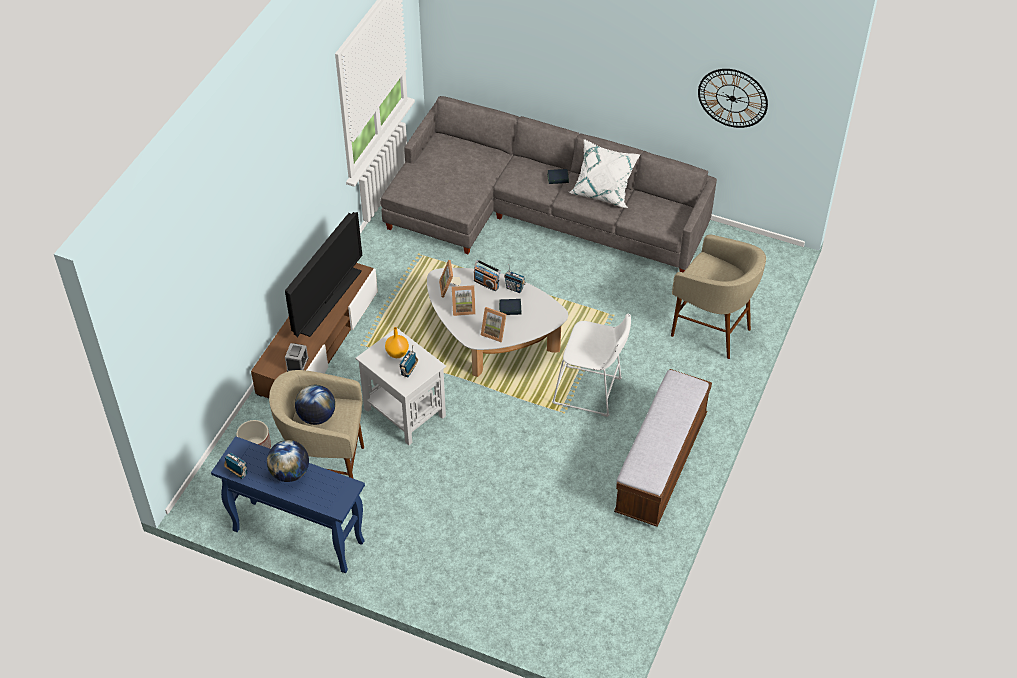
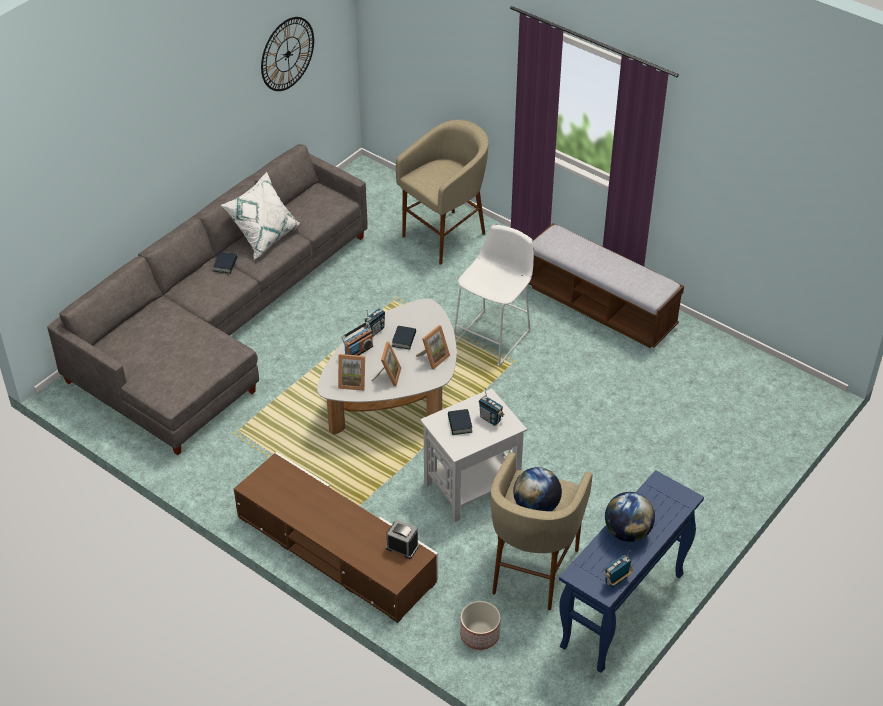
camera: 75 degrees left, 5 degrees down
(328, 300) = (310, 502): television -> none
(397, 353) = (459, 424): orange vase -> book

